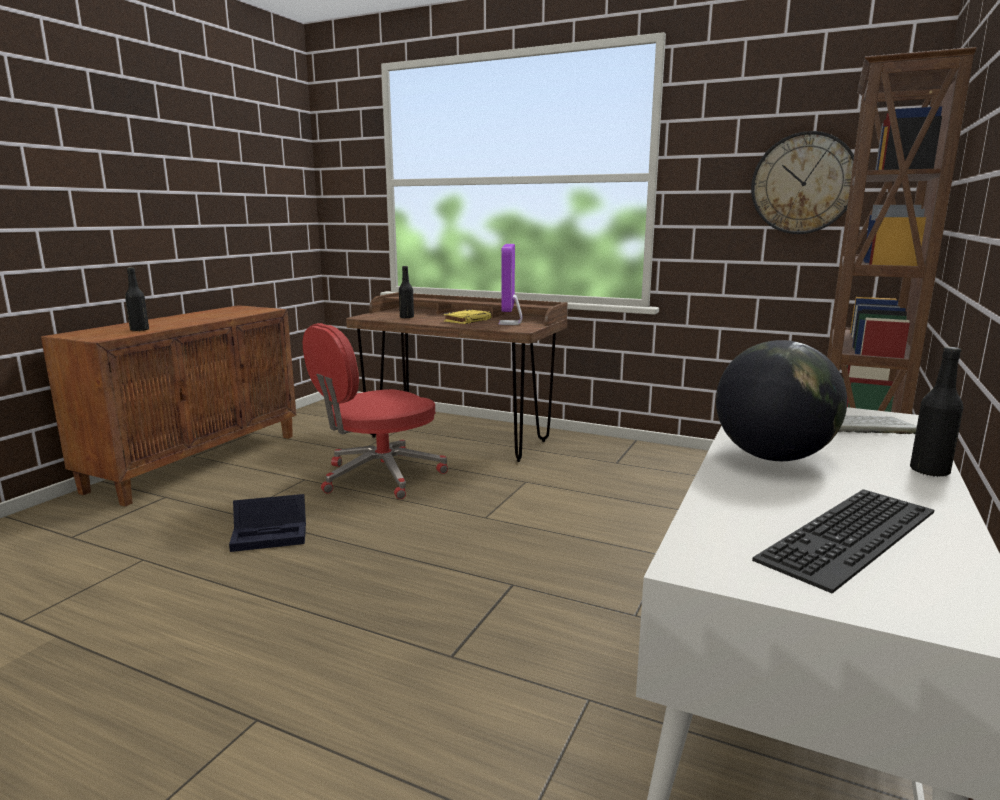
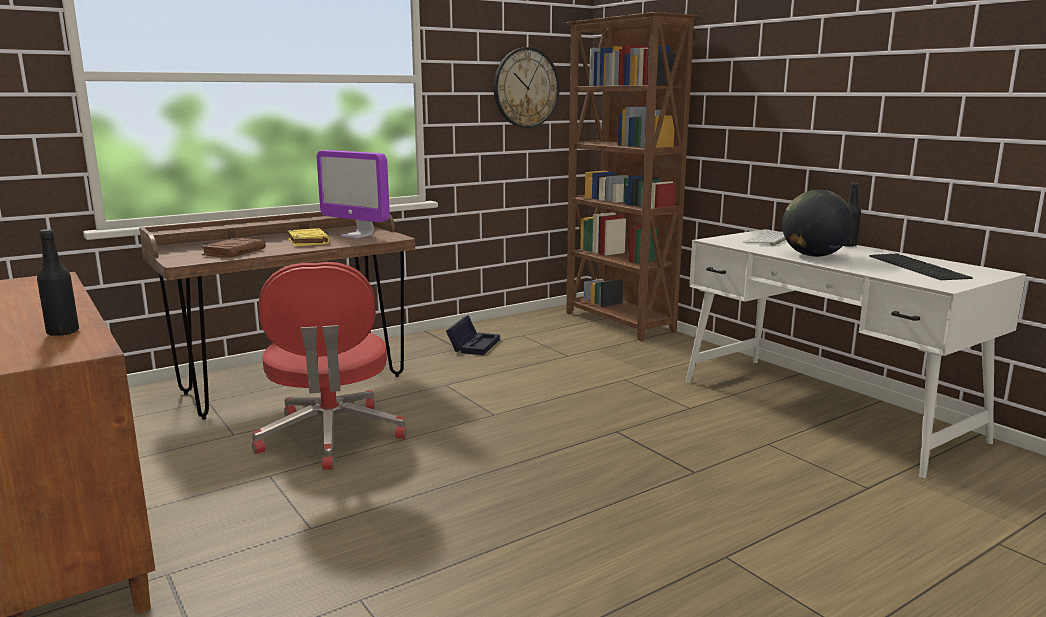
camera: 60 degrees left, 0 degrees up
(272, 534) = (399, 512): black storage box -> black storage box (473, 345)
(407, 317) = (234, 252): black bottle -> brown book

